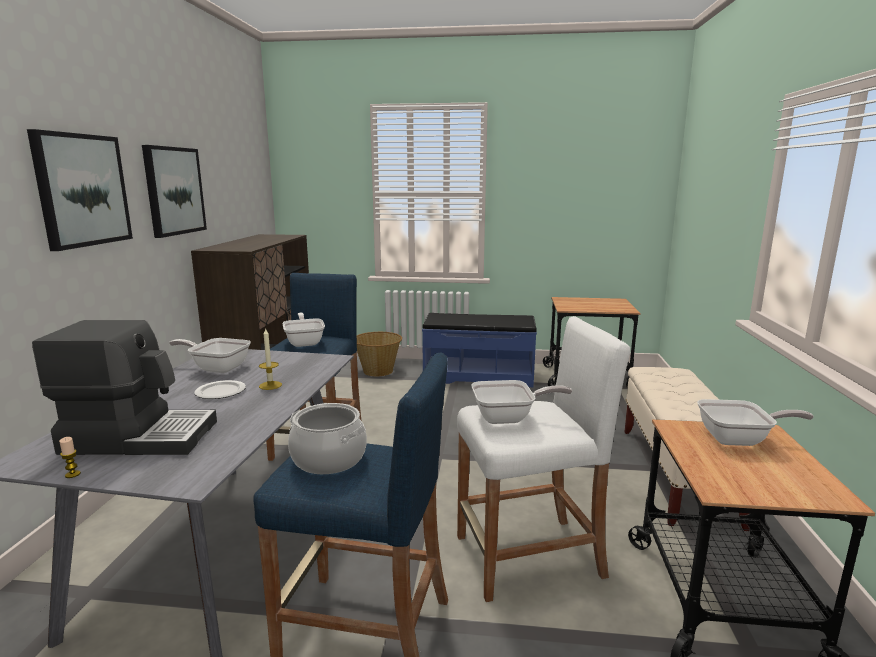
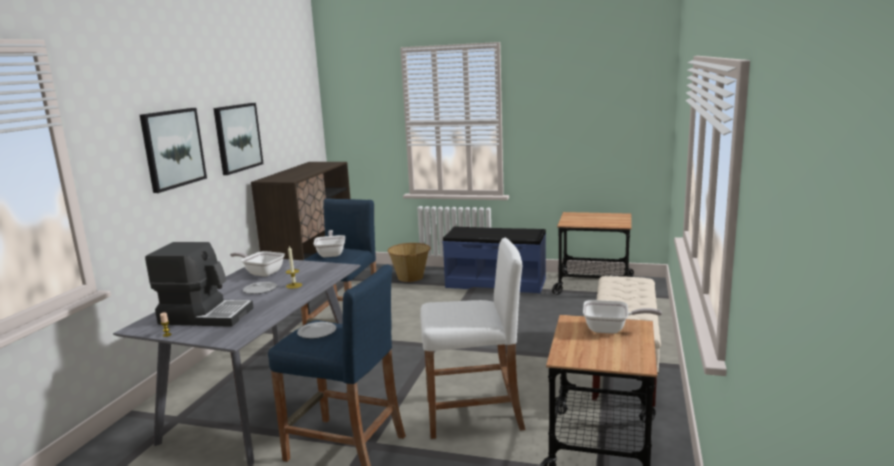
camera: 10 degrees right, 0 degrees up
(329, 458) = (317, 332): cooking pot -> plate
(509, 418) = (449, 310): frying pan -> none

